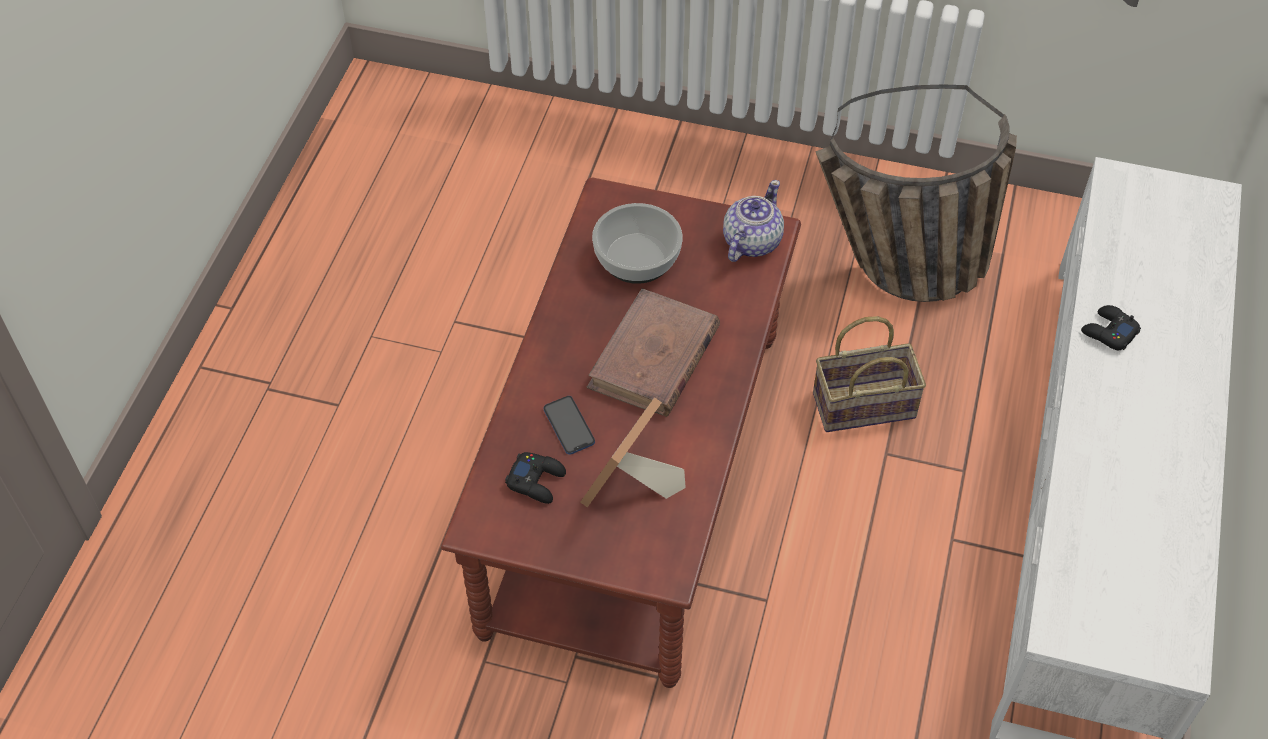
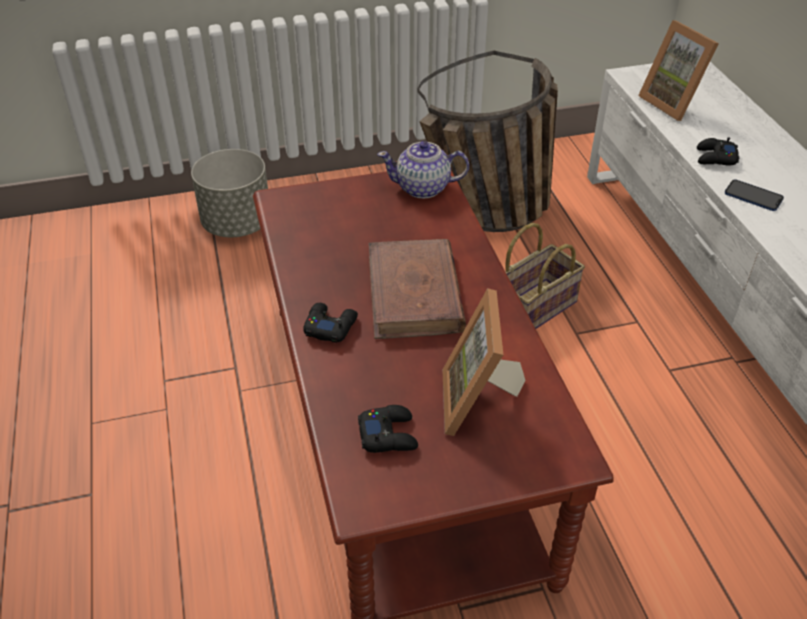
camera: 30 degrees left, 10 degrees down
(558, 358) = (330, 326): none -> black game controller
(569, 426) = (382, 376): phone -> phone (753, 196)
(622, 169) = (237, 224): none -> grey planter
(637, 257) = (340, 229): bowl -> none
(751, 242) = (423, 188): teapot -> teapot turned 90 degrees counterclockwise
(1133, 239) = (674, 103): none -> picture frame

